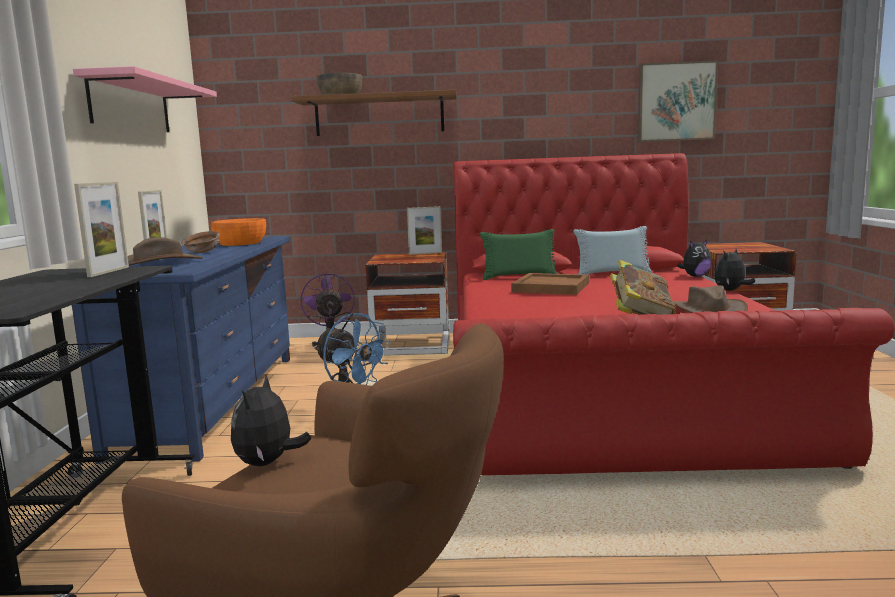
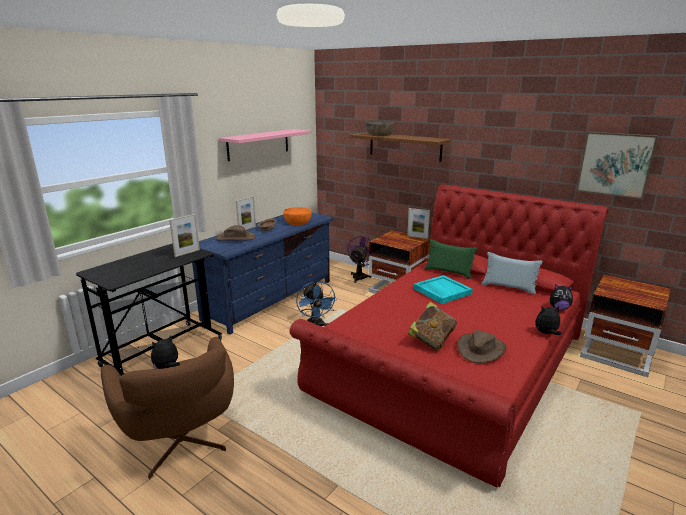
camera: 35 degrees right, 10 degrees up
(550, 287) = (441, 291): brown tray -> turquoise tray

